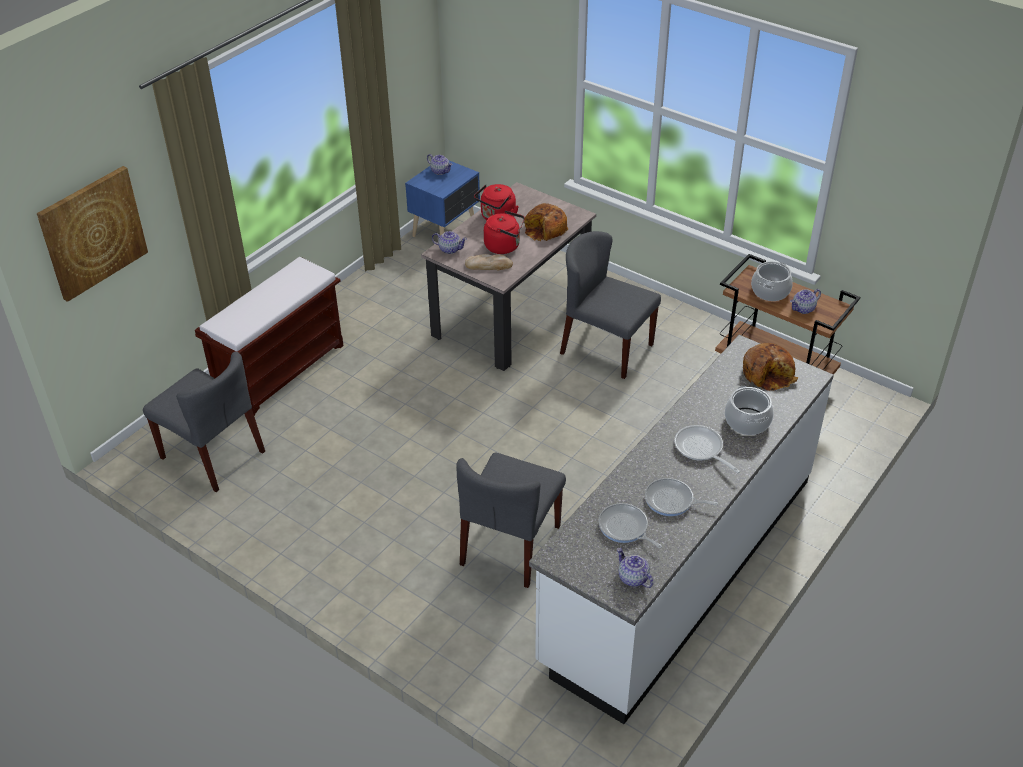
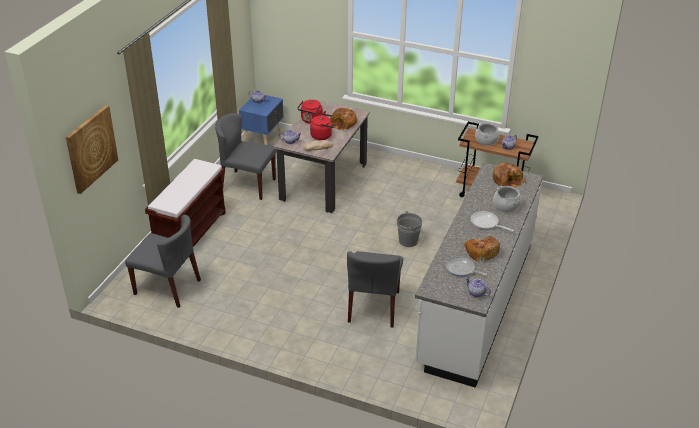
camera: 15 degrees left, 5 degrees down
(606, 348) = (388, 192): grey chair -> grey chair (247, 185)
(607, 439) = (408, 241): none -> grey bucket
(672, 501) = (481, 252): frying pan -> bread

